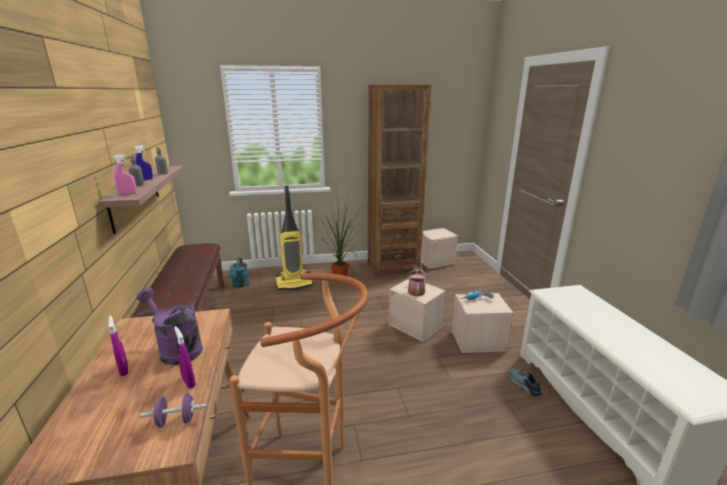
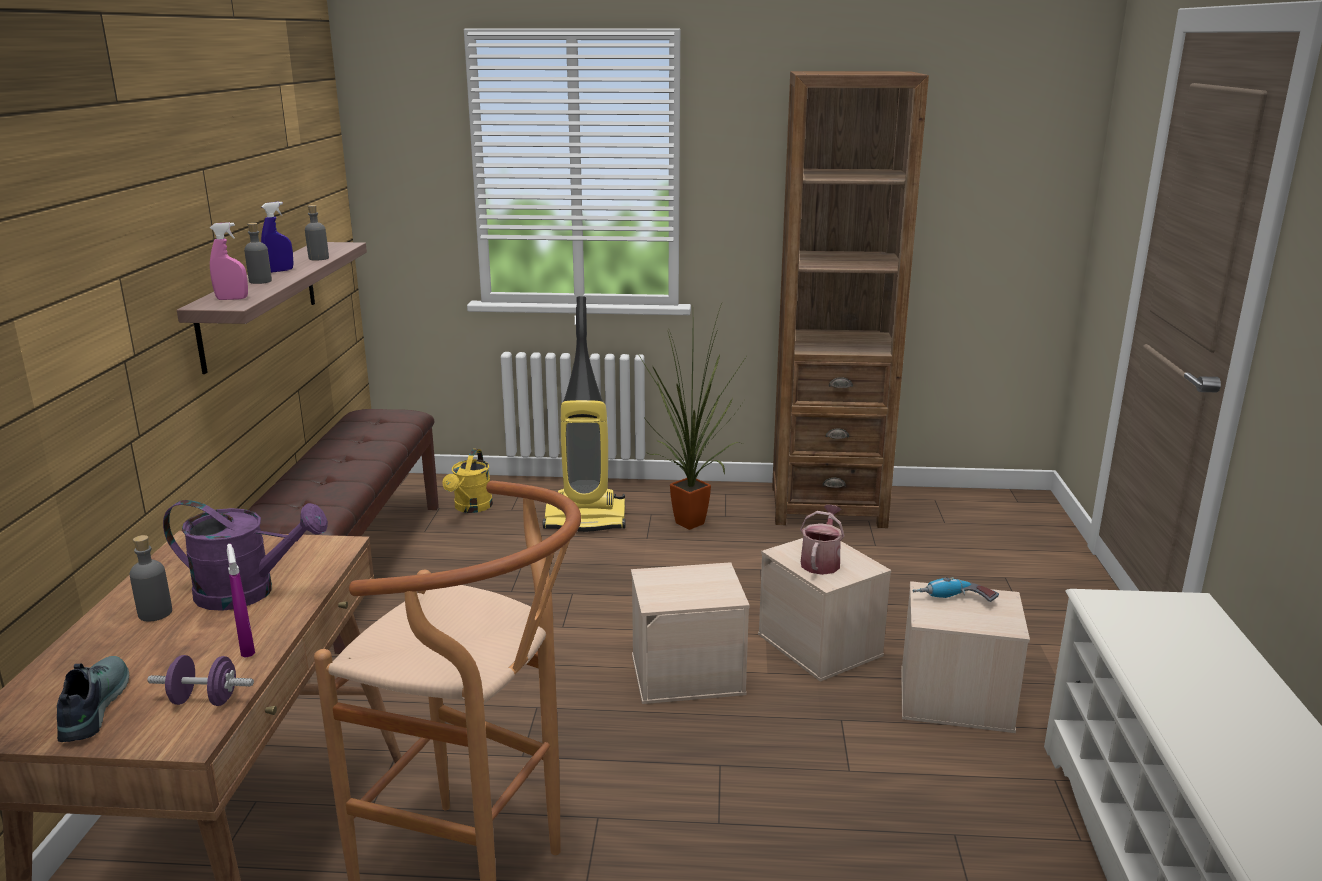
camera: 15 degrees right, 0 degrees up
(124, 370) = (155, 613): purple spray bottle -> grey bottle
(176, 349) = (249, 592): purple watering can -> purple watering can turned 135 degrees clockwise
(240, 284) = (471, 508): turquoise watering can -> yellow watering can
(435, 261) = (940, 505): beige storage box -> beige storage box (688, 673)
(523, 384) = (1017, 809): shoe -> shoe (90, 707)

